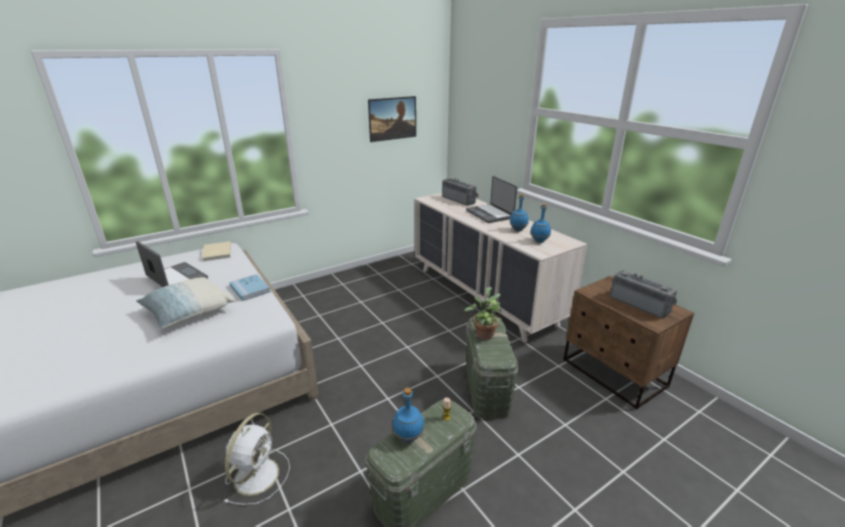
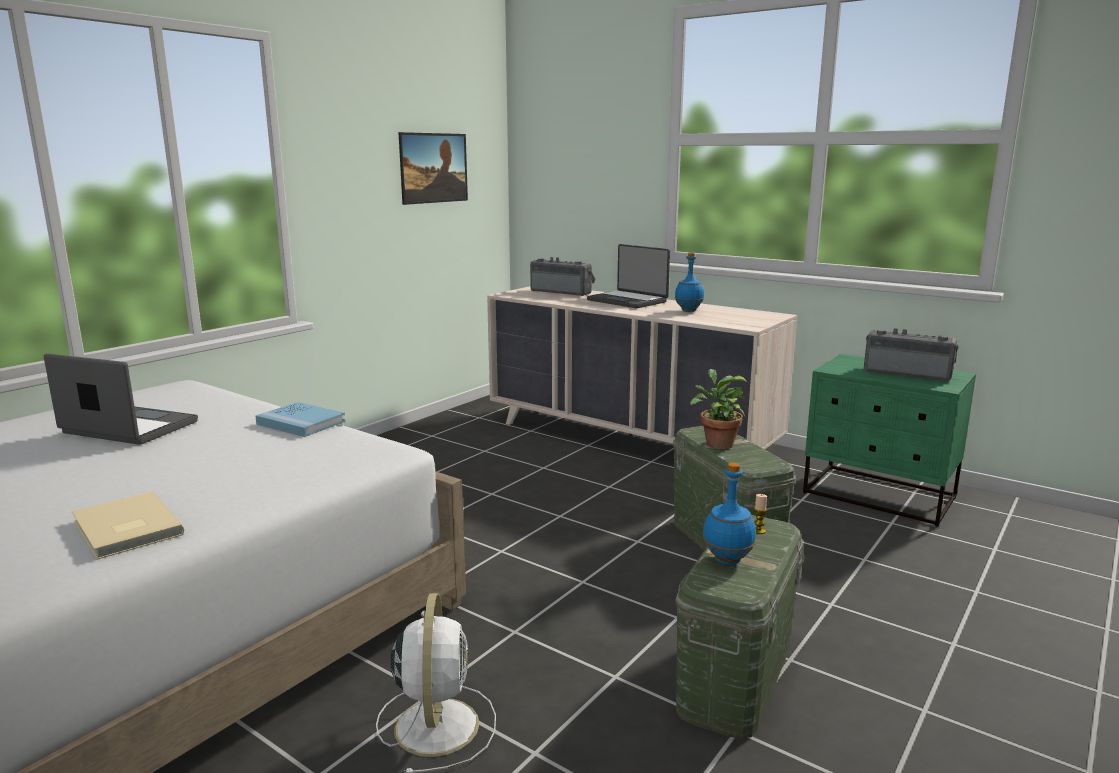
camera: 20 degrees left, 10 degrees down
(188, 312) = (212, 461): pillow -> none
(216, 253) = (172, 392): beige book -> beige book (125, 529)
(539, 241) = (733, 317): blue bottle -> none
(613, 374) = (879, 496): brown nightstand -> green nightstand

